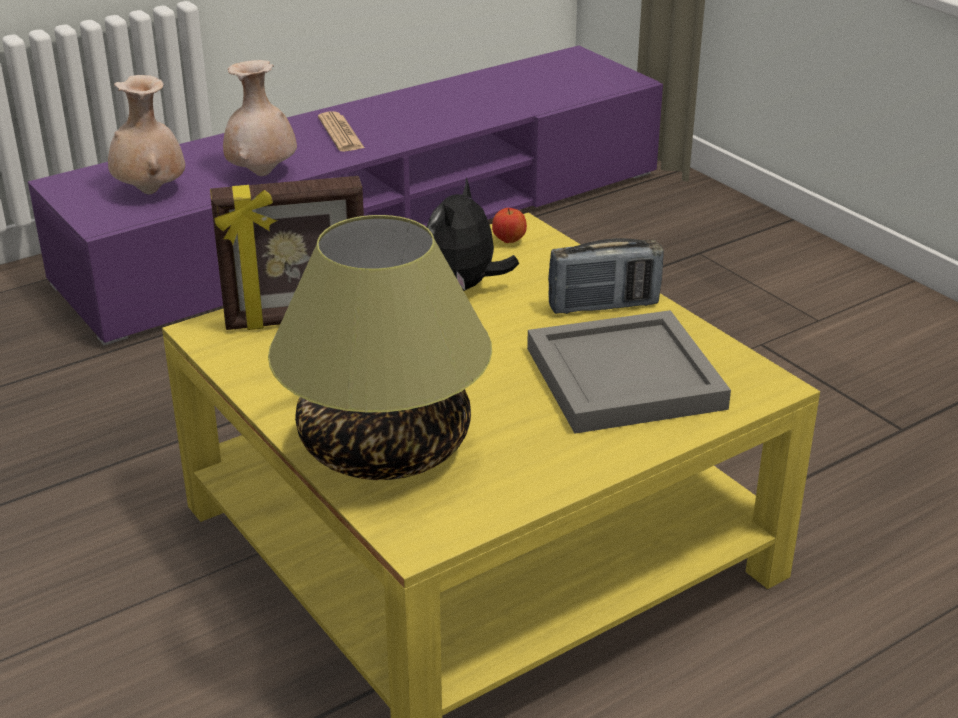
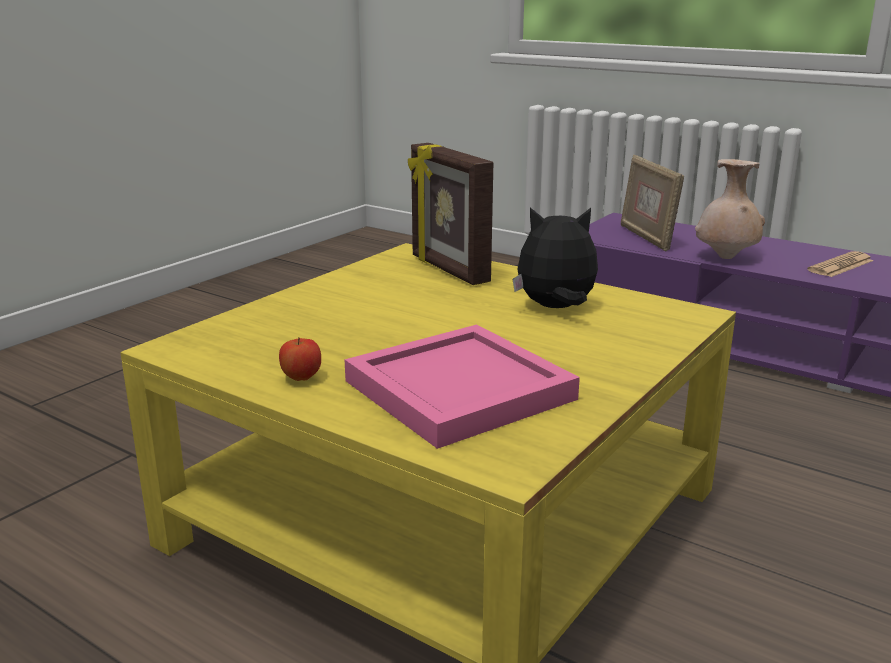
camera: 70 degrees right, 10 degrees down
(151, 192) = (646, 238): beige vase -> picture frame
(384, 449) = (286, 320): table lamp -> none
(509, 241) = (665, 311): apple -> apple (301, 378)
(603, 305) = (590, 364): radio -> none
(626, 376) = (463, 390): grey tray -> pink tray

